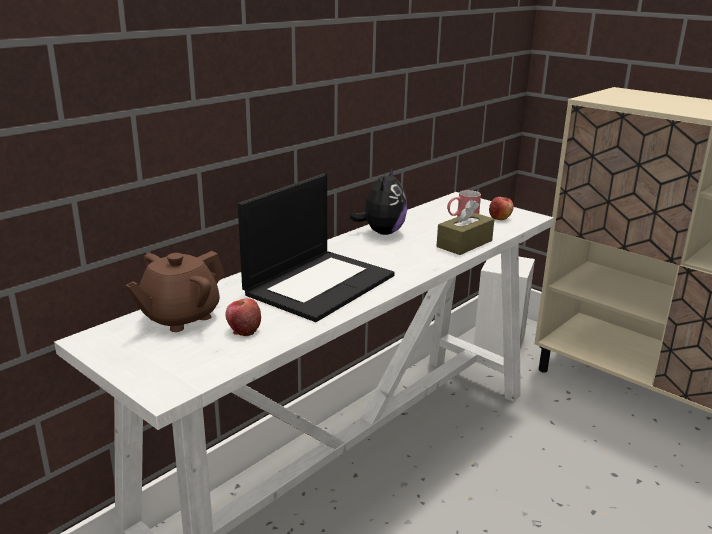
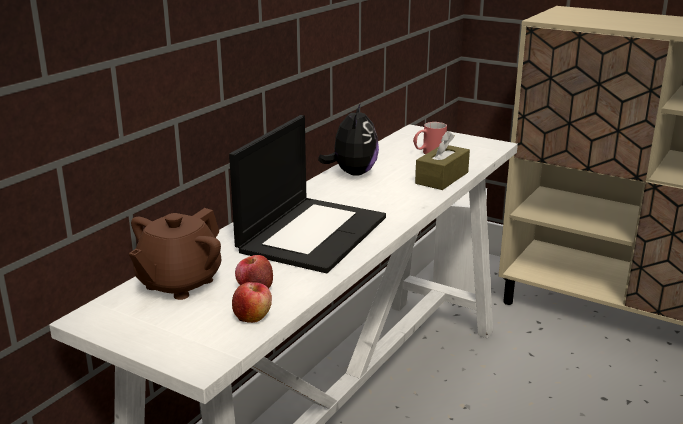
camera: 10 degrees left, 0 degrees up
(500, 217) = (465, 148): apple -> apple (252, 316)

